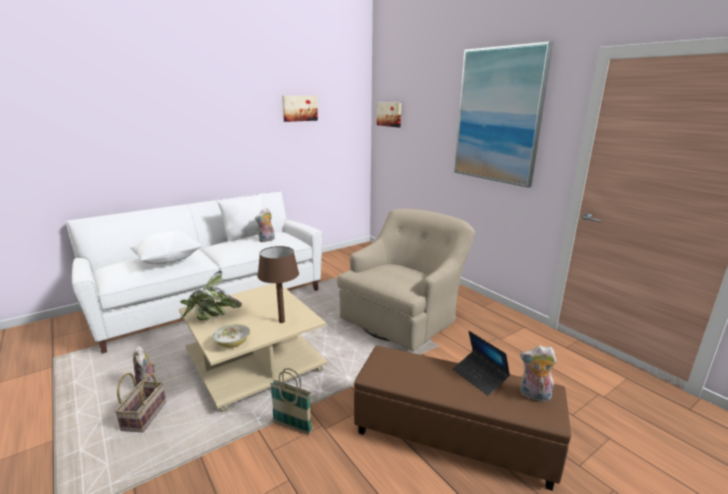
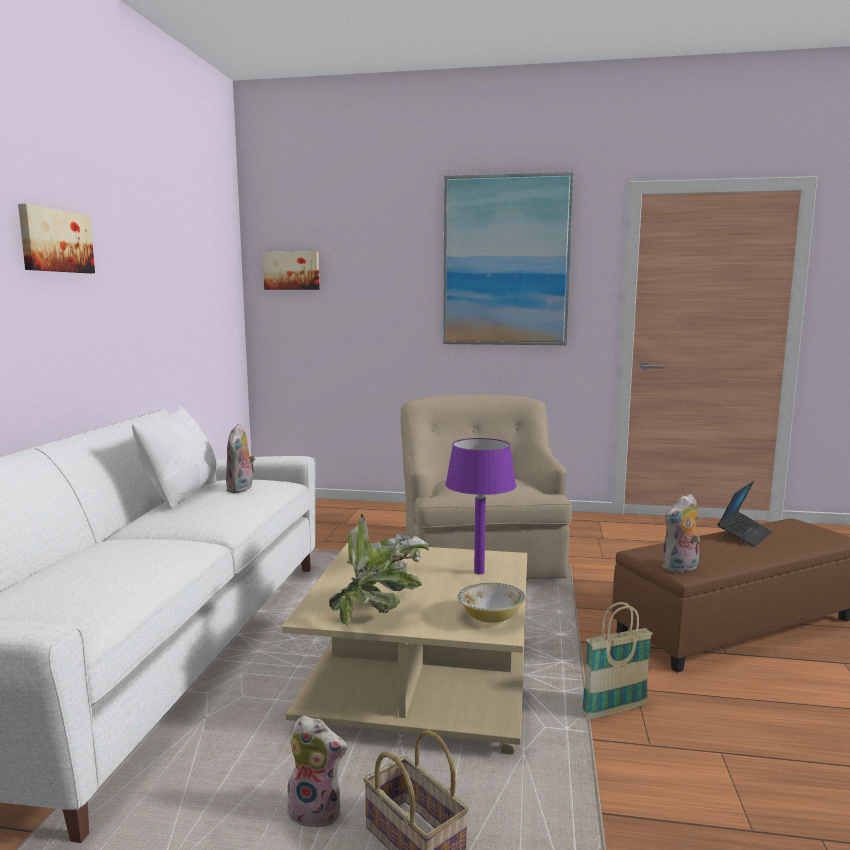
camera: 45 degrees left, 10 degrees down
(168, 260) = (133, 558): white pillow -> none
(281, 321) = (479, 572): brown table lamp -> purple table lamp
(299, 108) = (171, 252): picture -> picture (55, 241)
(480, 376) = (744, 535): laptop -> laptop turned 60 degrees counterclockwise
(534, 396) = (798, 530): plush toy -> plush toy (680, 569)

